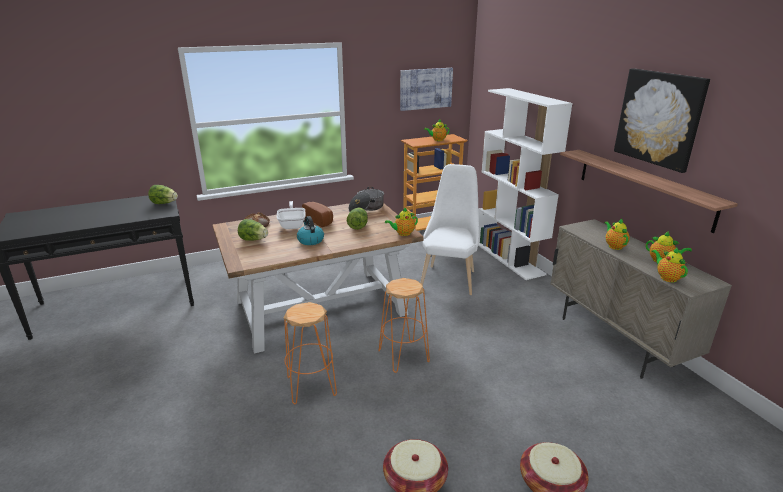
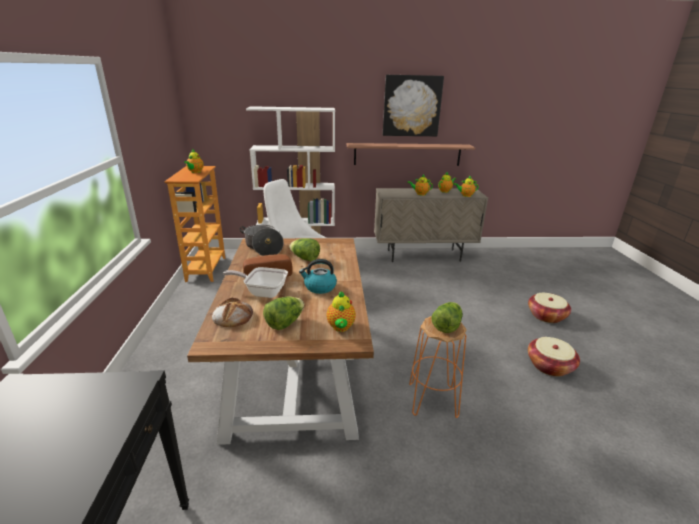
camera: 70 degrees left, 0 degrees up
(164, 203) = (69, 388): lettuce -> lettuce (447, 326)
(403, 233) = (342, 244): teapot -> teapot (340, 328)
(403, 356) = (407, 336): orange stool -> none
(426, 88) = (162, 118): picture -> none

